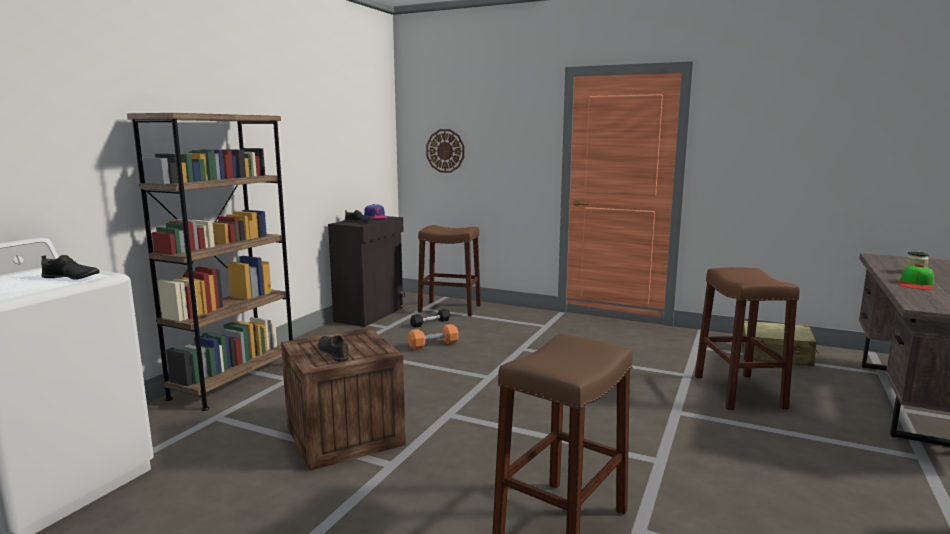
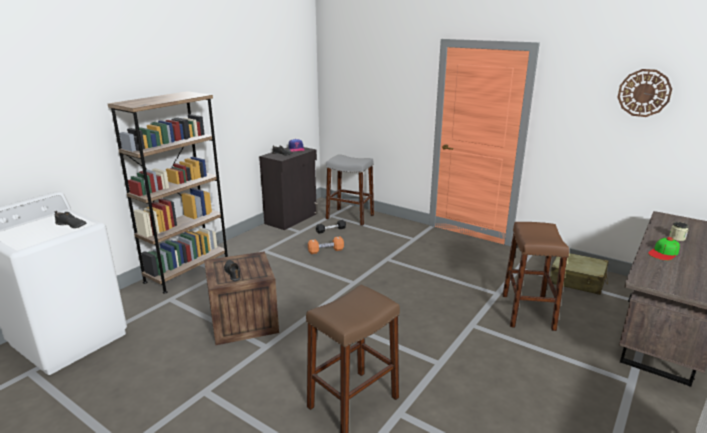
camera: 10 degrees right, 10 degrees up
(445, 151) = (352, 97): wall clock -> wall clock (644, 93)
(450, 308) = (350, 217): brown stool -> grey stool

